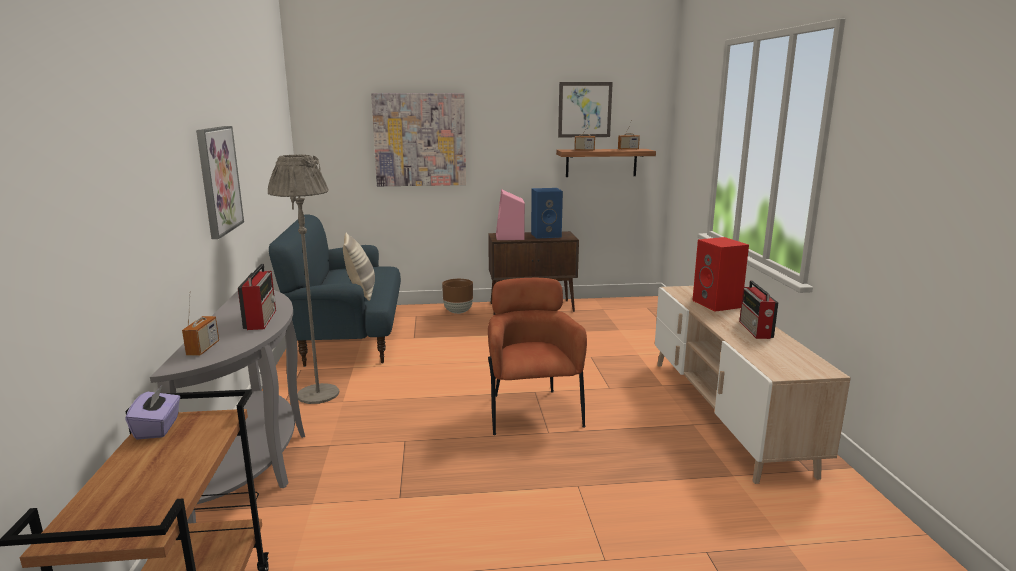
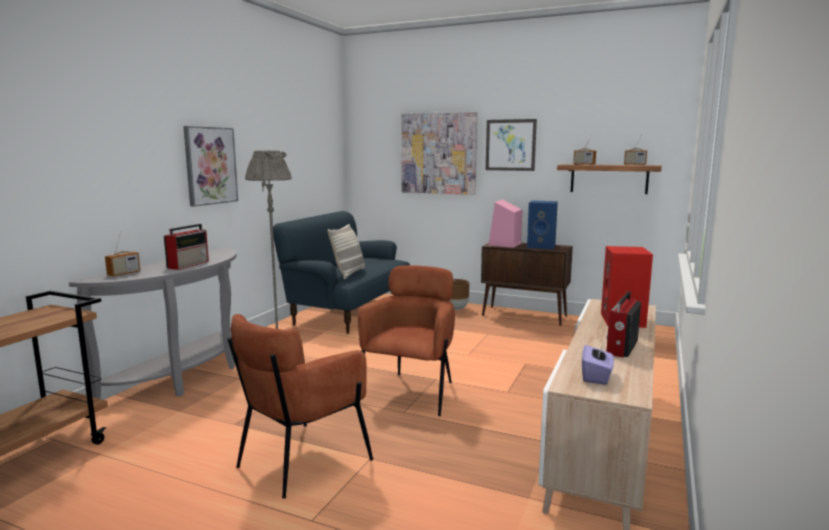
camera: 30 degrees right, 5 degrees down
(158, 428) = (38, 311): purple tissue box -> purple tissue box (596, 377)
(520, 510) = (300, 460): none -> brown armchair
(584, 109) = (592, 125): picture -> picture (510, 145)

